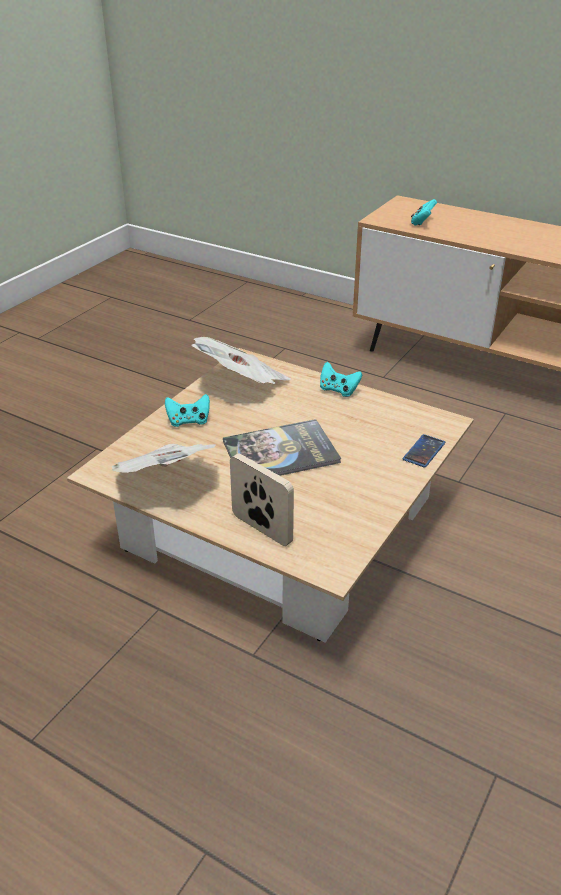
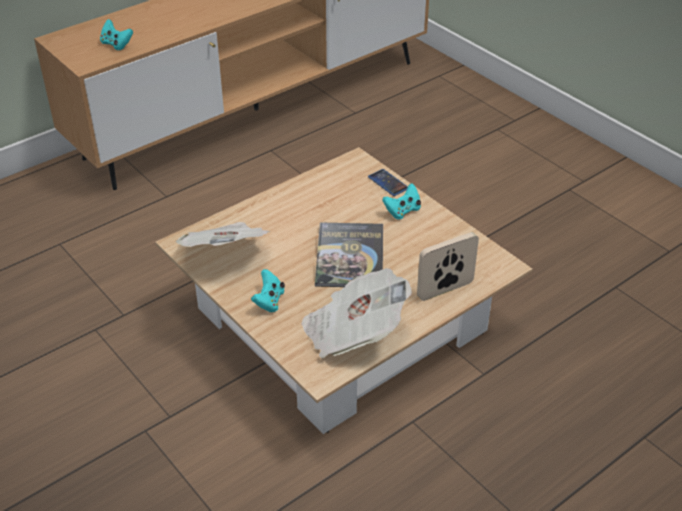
camera: 70 degrees left, 5 degrees up
(338, 390) = (275, 200): turquoise game controller -> turquoise game controller (402, 211)

